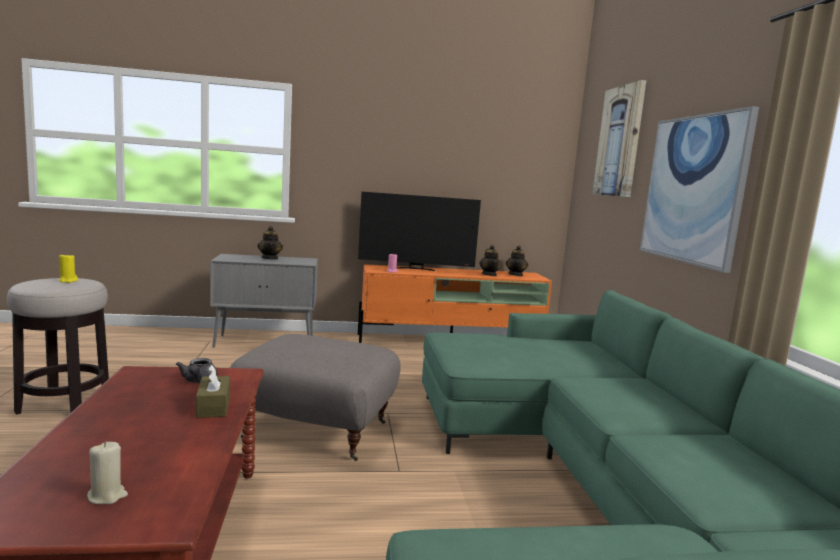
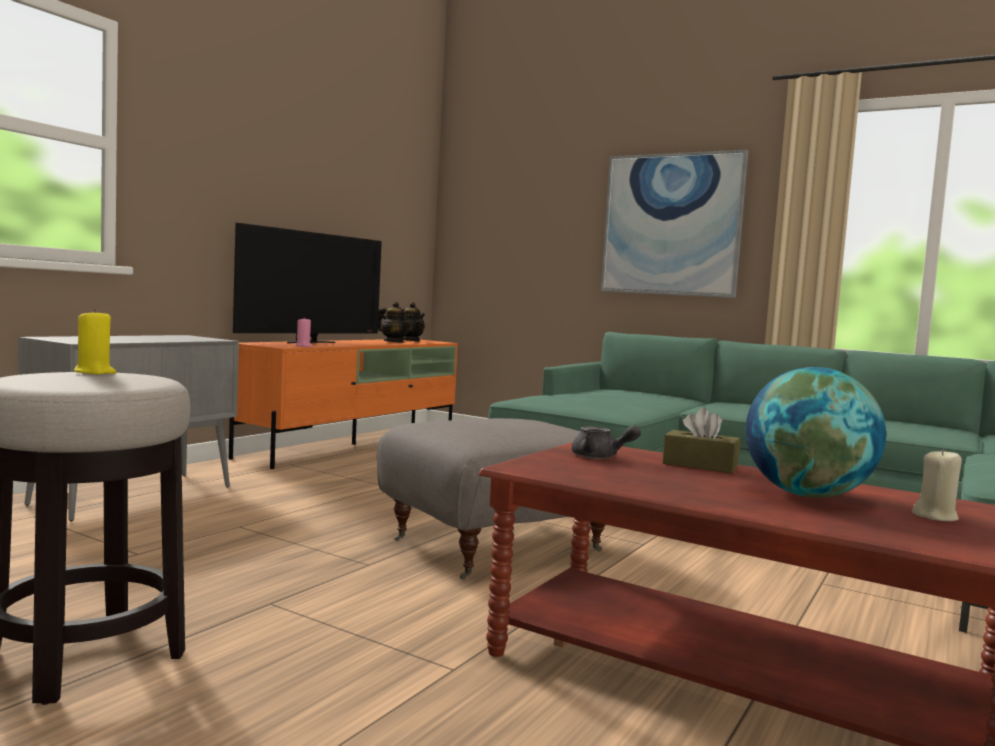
camera: 50 degrees left, 5 degrees down
(141, 446) = (807, 495): none -> globe
(270, 258) = (132, 337): teapot -> none
(619, 141) = (534, 176): picture -> none

